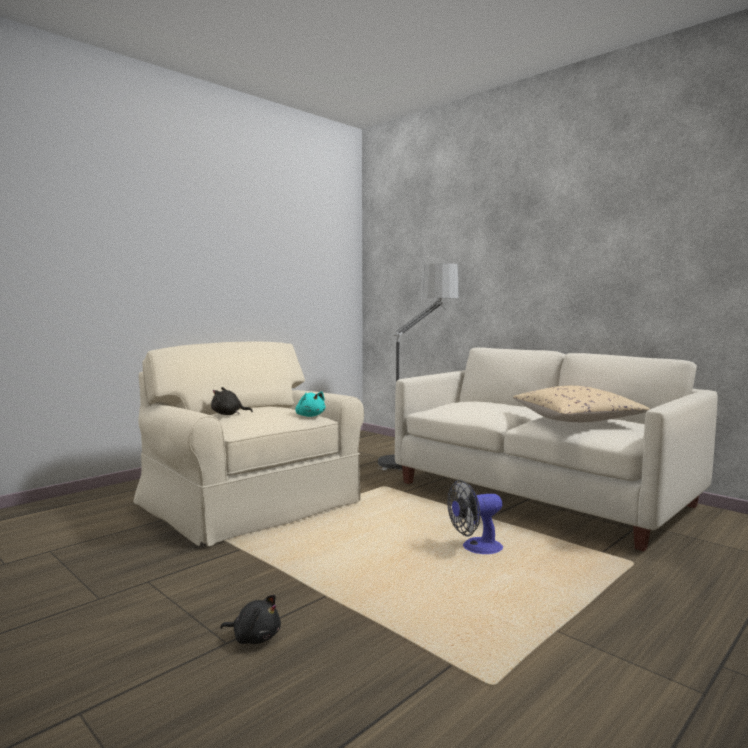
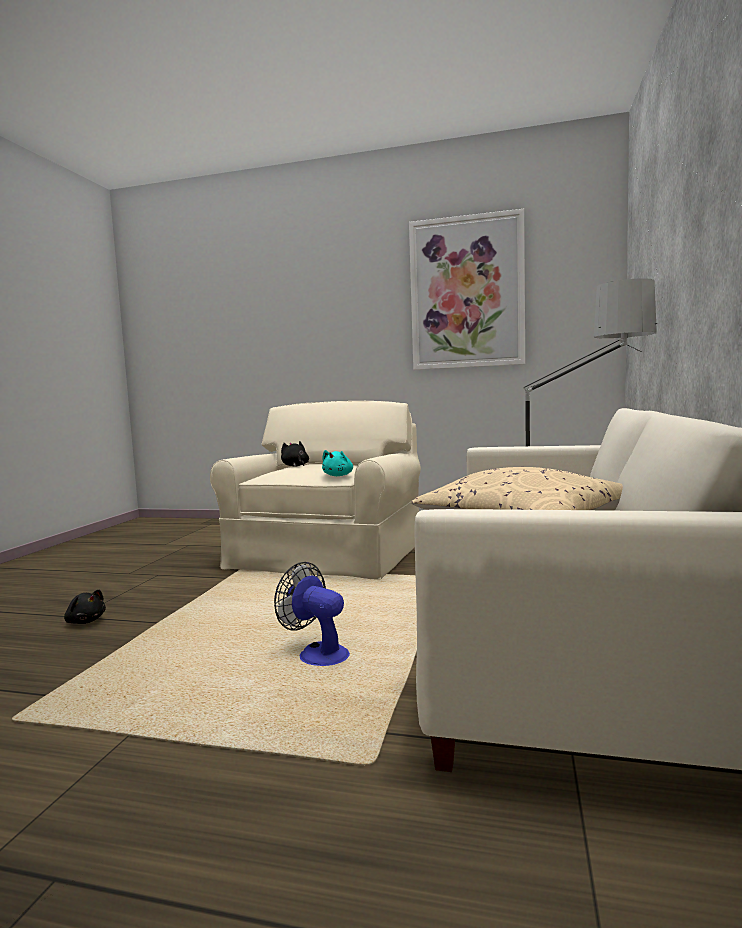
camera: 60 degrees right, 0 degrees up
(254, 637) = (85, 621): black plush toy -> black plush toy turned 45 degrees counterclockwise
(266, 240) = (467, 293): none -> picture

